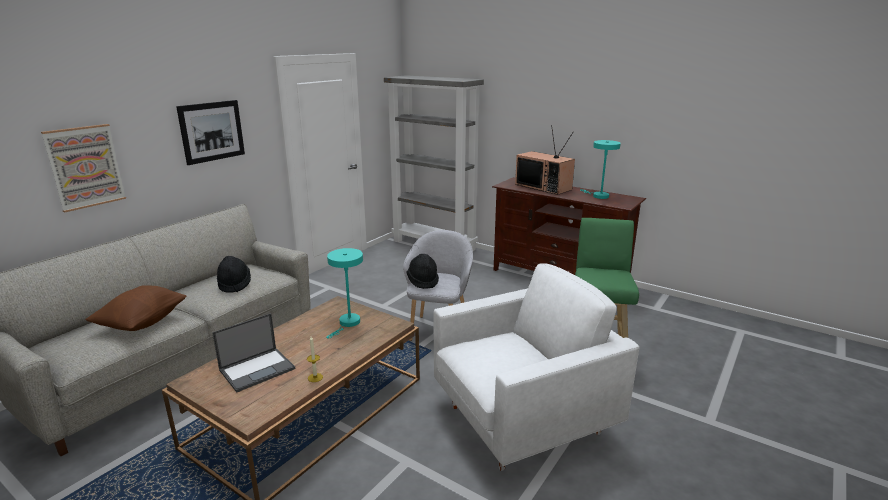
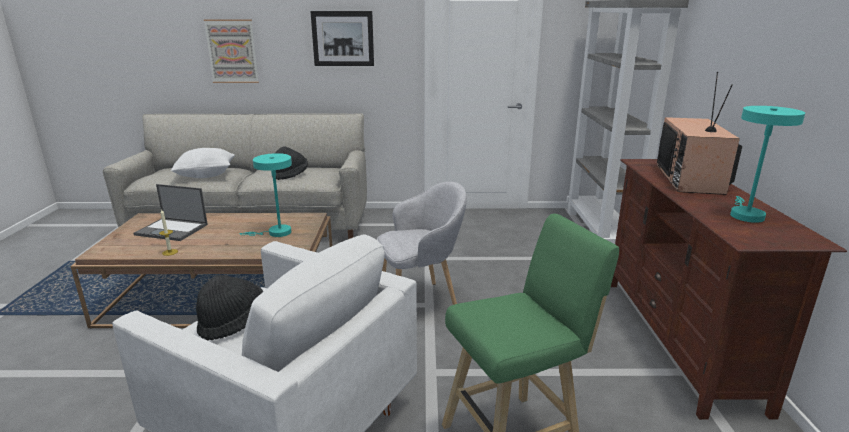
camera: 55 degrees right, 0 degrees up
(142, 323) = (206, 176): brown pillow -> white pillow
(422, 281) = (403, 233): black hat -> black hat (233, 322)

